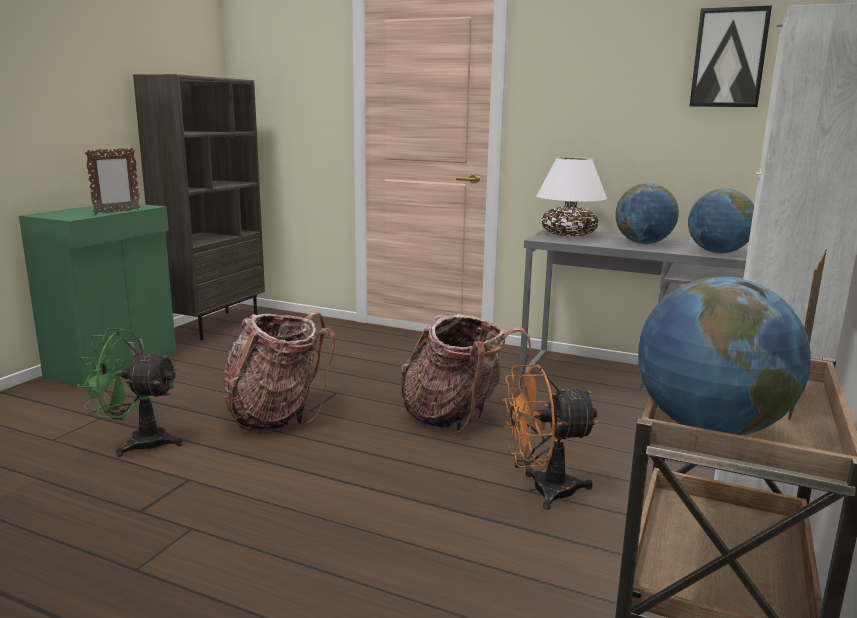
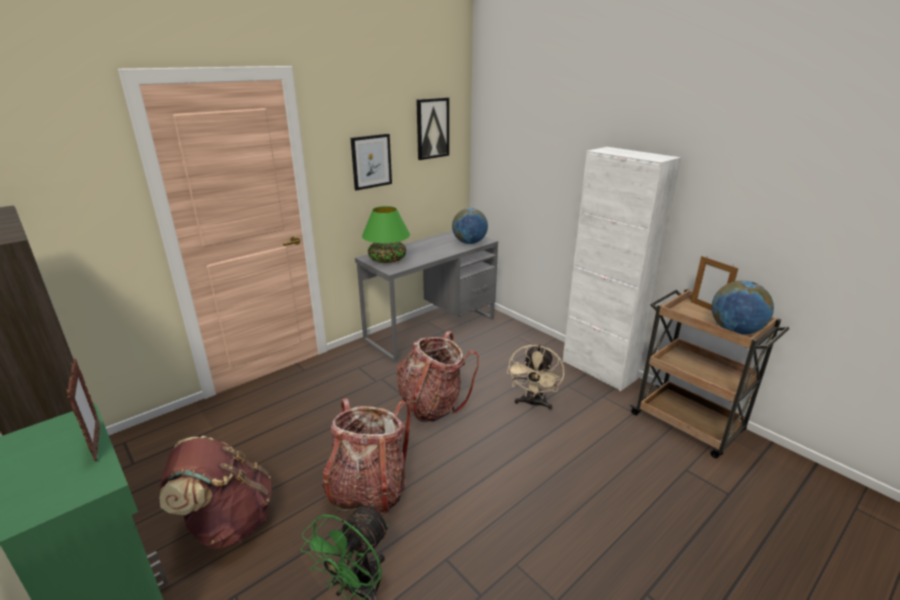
camera: 65 degrees left, 10 degrees up
(206, 371) = (228, 522): none -> brown backpack
(542, 490) = (533, 404): orange fan -> beige fan
(568, 234) = (387, 259): white table lamp -> green table lamp
(602, 97) = (371, 161): none -> picture
(643, 243) = (432, 250): globe -> none

